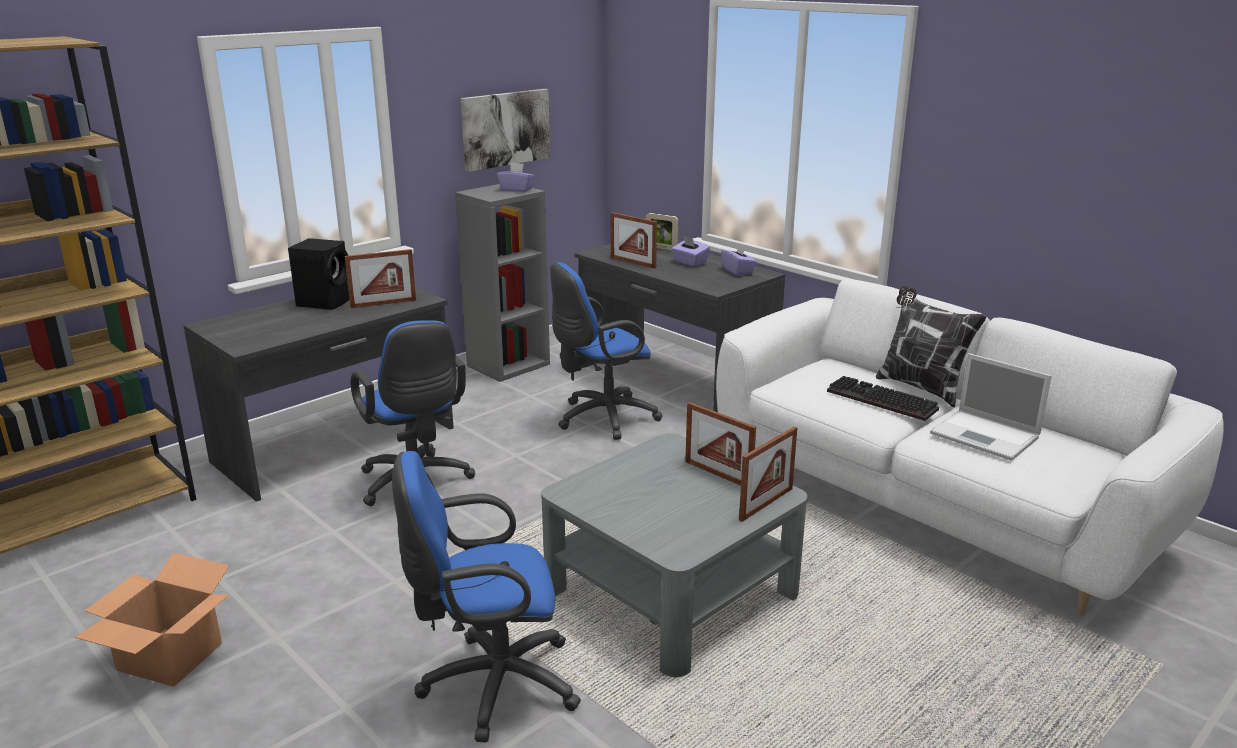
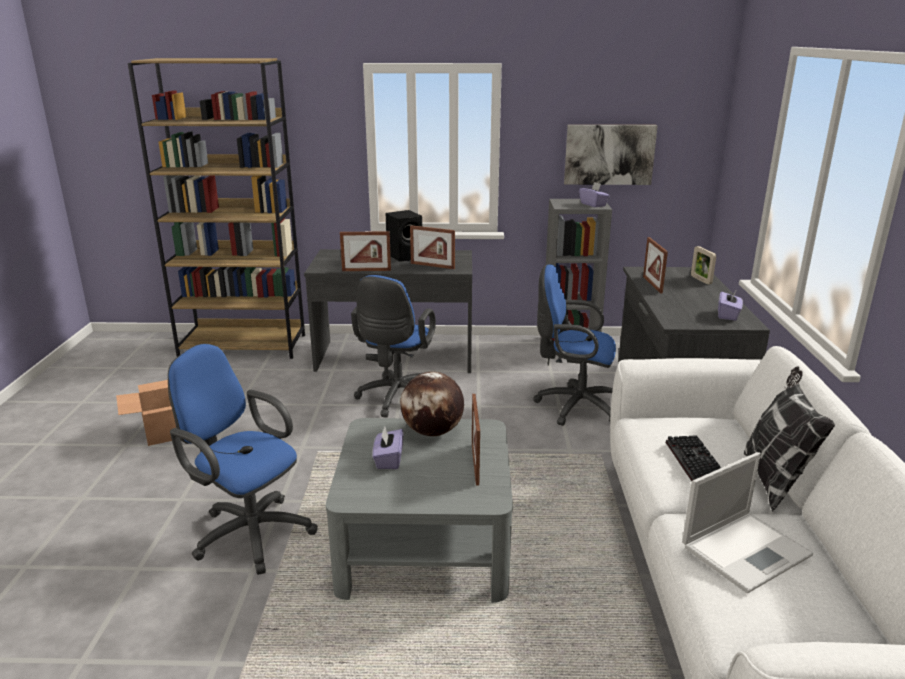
camera: 45 degrees right, 0 degrees up
(634, 468) = (432, 432): none -> globe
(689, 262) = (700, 297): purple tissue box -> purple tissue box (388, 460)
(766, 504) = (465, 501): picture frame -> picture frame (366, 270)
(986, 436) = (747, 550): laptop -> laptop turned 120 degrees counterclockwise

